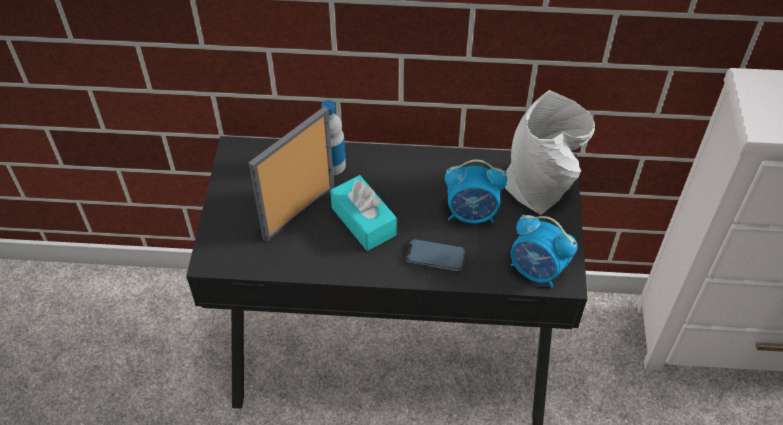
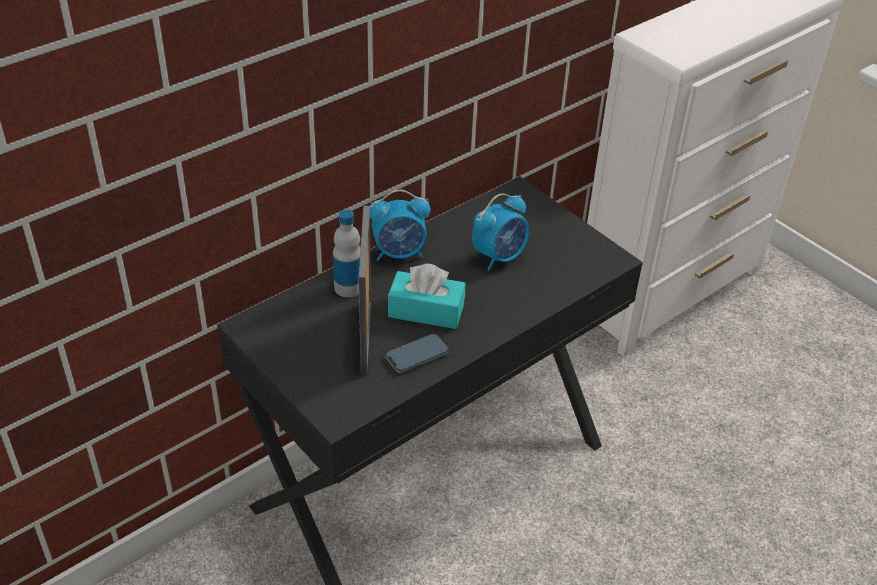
camera: 45 degrees left, 10 degrees down
(435, 257) = (511, 300): phone -> phone (417, 355)
(537, 271) = (590, 265): alarm clock -> alarm clock (399, 253)
(541, 188) = (525, 212): grey vase -> none

